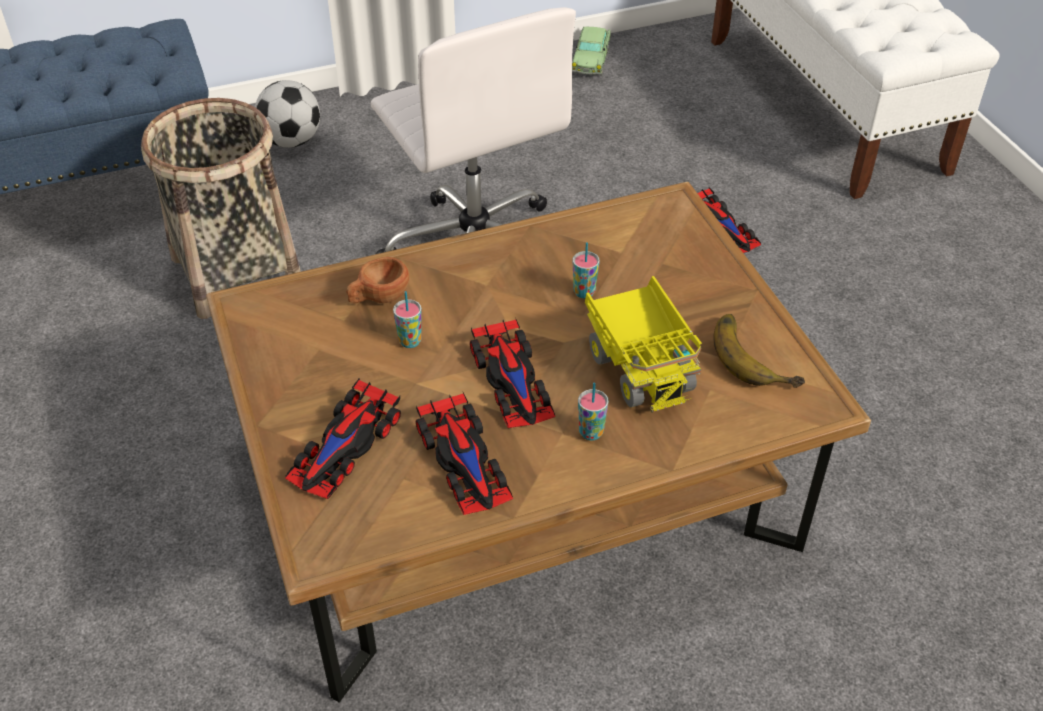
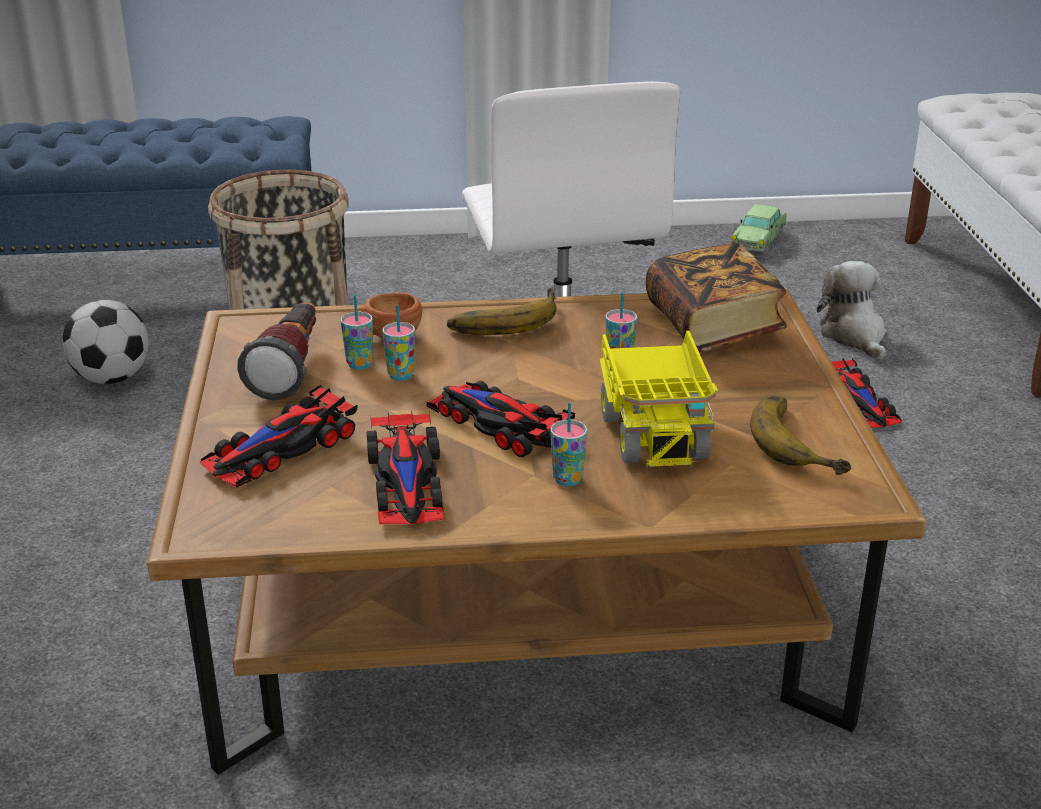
camera: 15 degrees right, 15 degrees down
(292, 141) = (403, 270): football -> football (112, 378)
(313, 351) = (291, 369): none -> flashlight
(369, 335) = (359, 364): none -> cup
(470, 259) = (503, 318): none -> banana
(512, 381) = (498, 423): toy car -> toy car turned 135 degrees clockwise
(645, 237) = (713, 325): none -> book
(699, 156) = (854, 336): none -> plush toy

